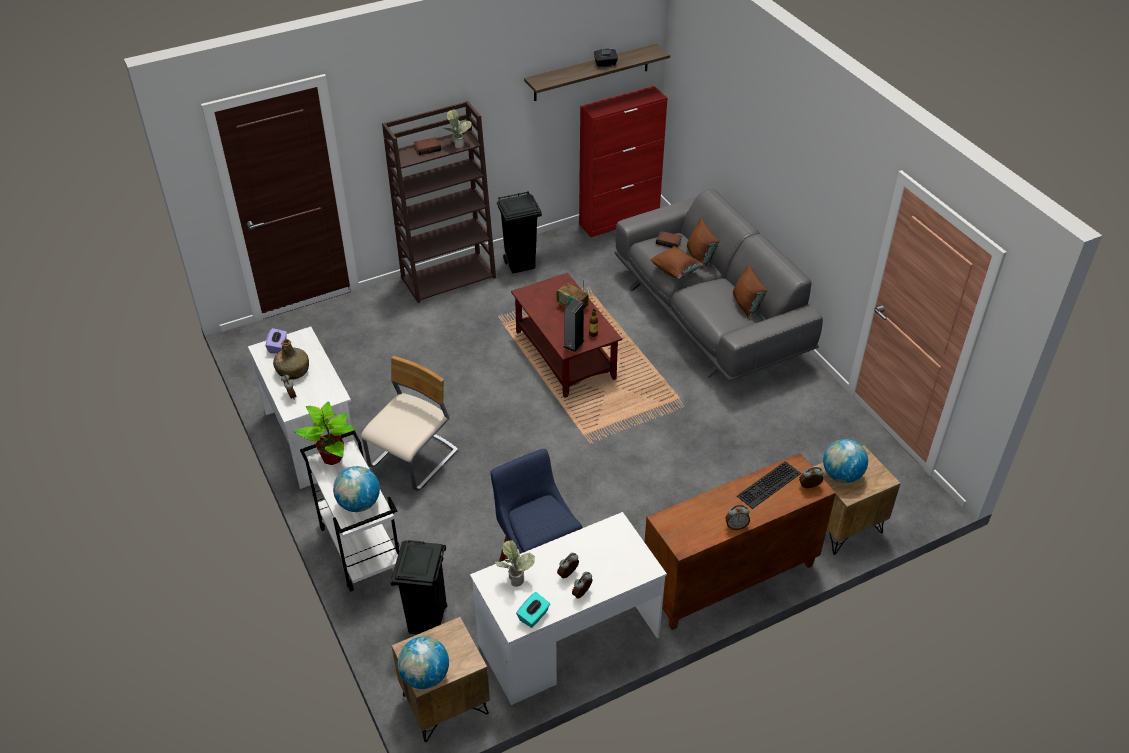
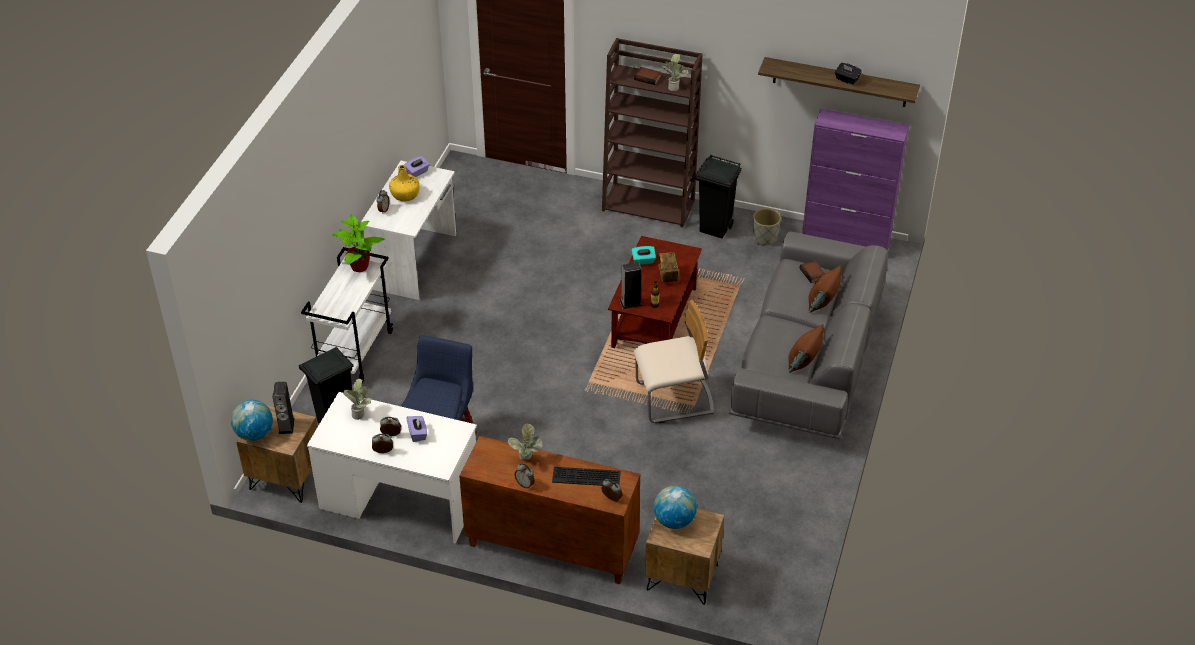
camera: 45 degrees right, 0 degrees up
(293, 371) = (405, 195): green bottle -> yellow bottle
(359, 503) = (337, 305): globe -> none
(414, 460) = (457, 319): beige chair -> beige chair (674, 399)
(445, 645) = (286, 426): none -> speaker
(533, 616) = (339, 442): turquoise tissue box -> turquoise tissue box (643, 261)
(564, 250) = (765, 238): none -> grey planter
(588, 556) = (417, 433): none -> purple tissue box
(619, 219) = (846, 241): red cabinet -> purple cabinet
(676, 271) = (784, 299): brown pillow -> none
(709, 507) = (526, 460): none -> potted plant

